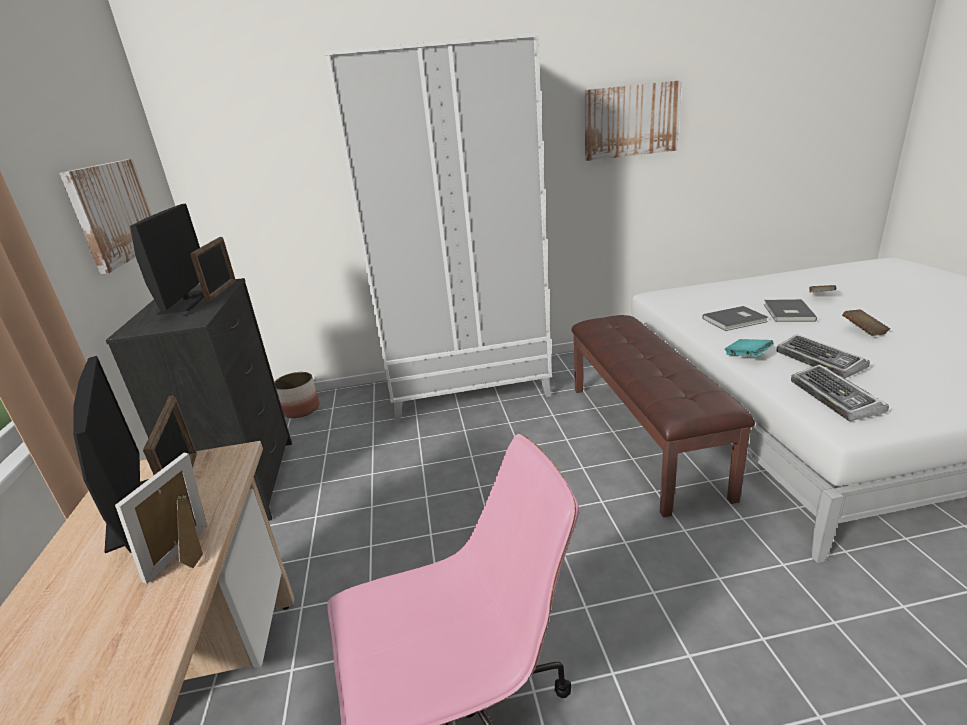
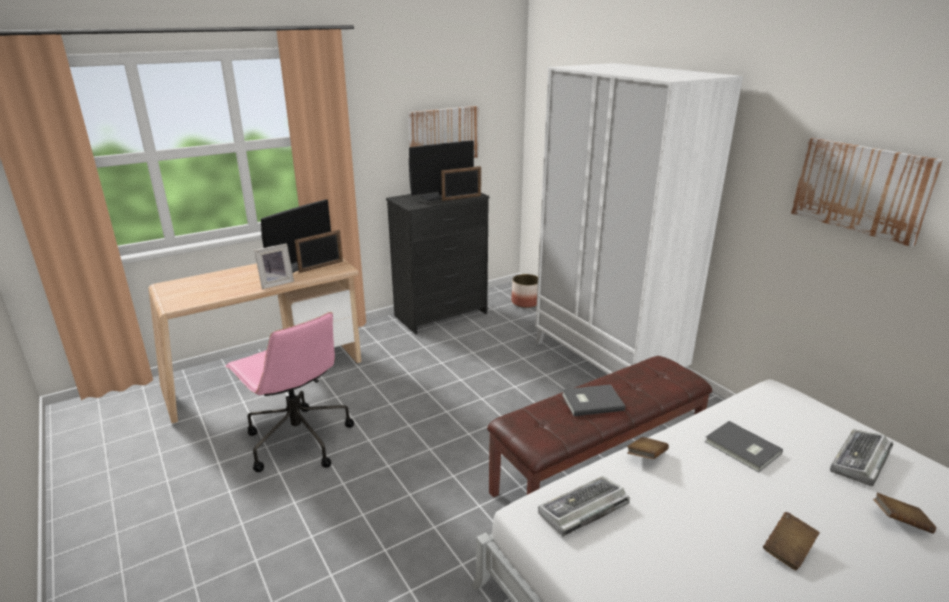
camera: 65 degrees right, 0 degrees up
(188, 555) = (276, 283): picture frame -> picture frame turned 150 degrees clockwise
(747, 356) = (646, 457): turquoise book -> brown book
(787, 313) = (800, 487): grey book -> grey book (591, 401)
(821, 361) = (668, 507): keyboard -> keyboard (860, 461)

